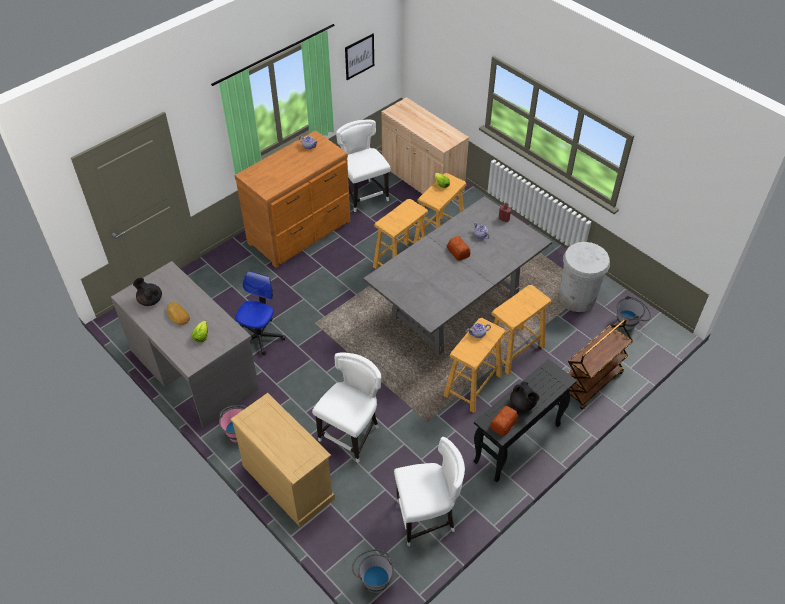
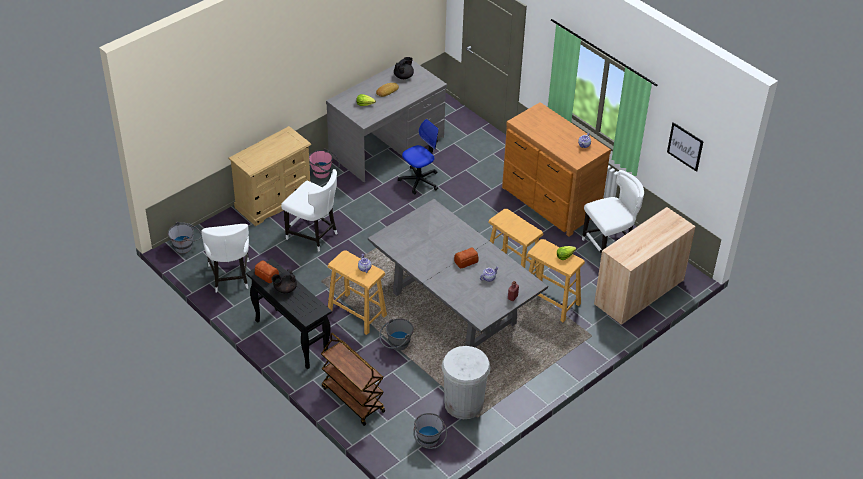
camera: 90 degrees right, 5 degrees down
(260, 337) = (419, 181): office chair -> office chair turned 60 degrees counterclockwise
(513, 350) = (396, 346): beige stool -> grey bucket

